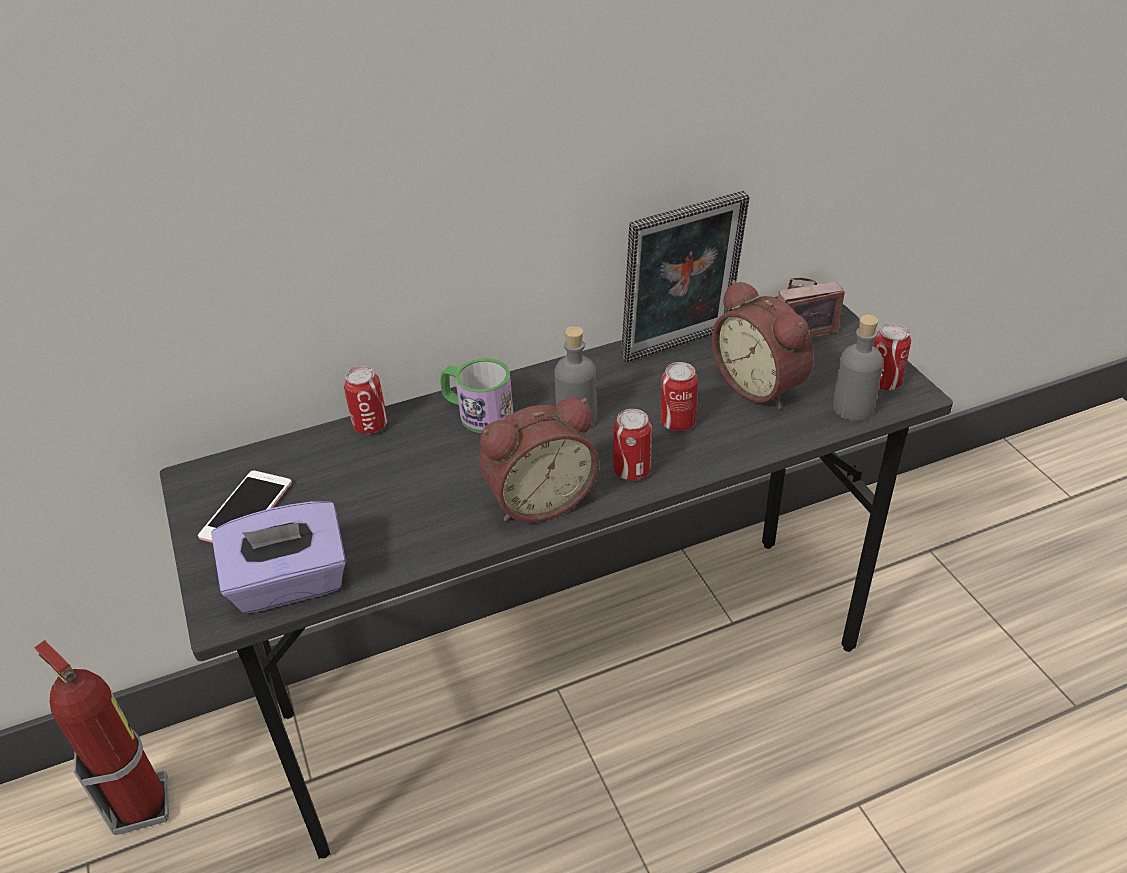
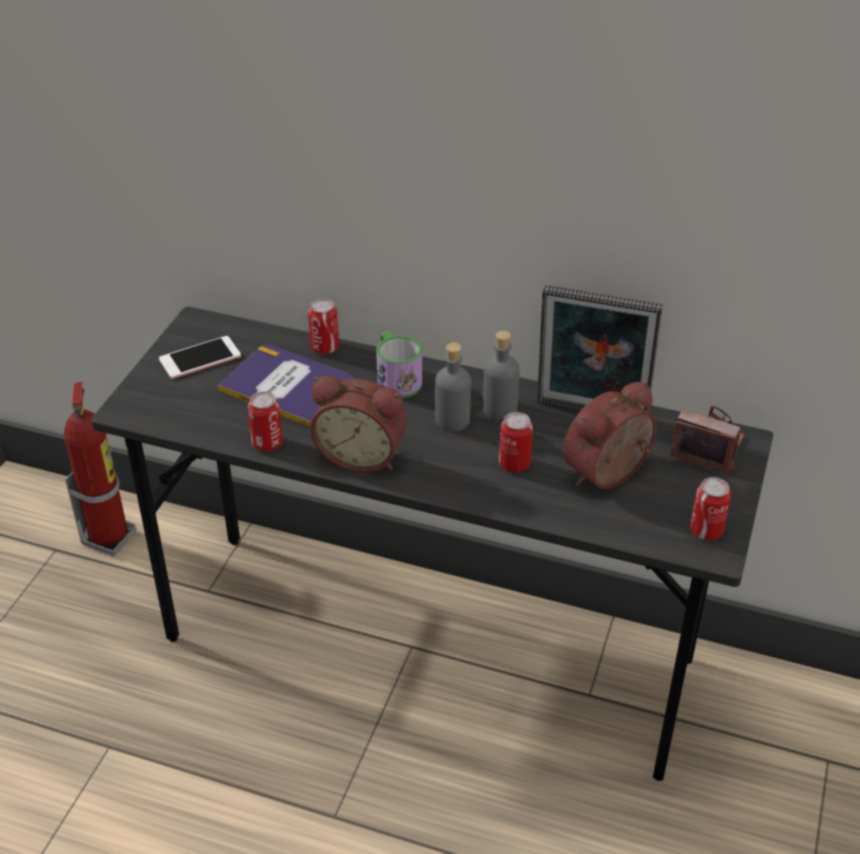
camera: 40 degrees right, 0 degrees up
(290, 584) = (173, 415): purple tissue box -> none
(380, 481) = (288, 386): none -> book
(632, 470) = (441, 475): can -> can (267, 443)
(761, 385) = (610, 476): alarm clock -> alarm clock turned 45 degrees clockwise
(852, 408) = (653, 532): grey bottle -> grey bottle (500, 408)

